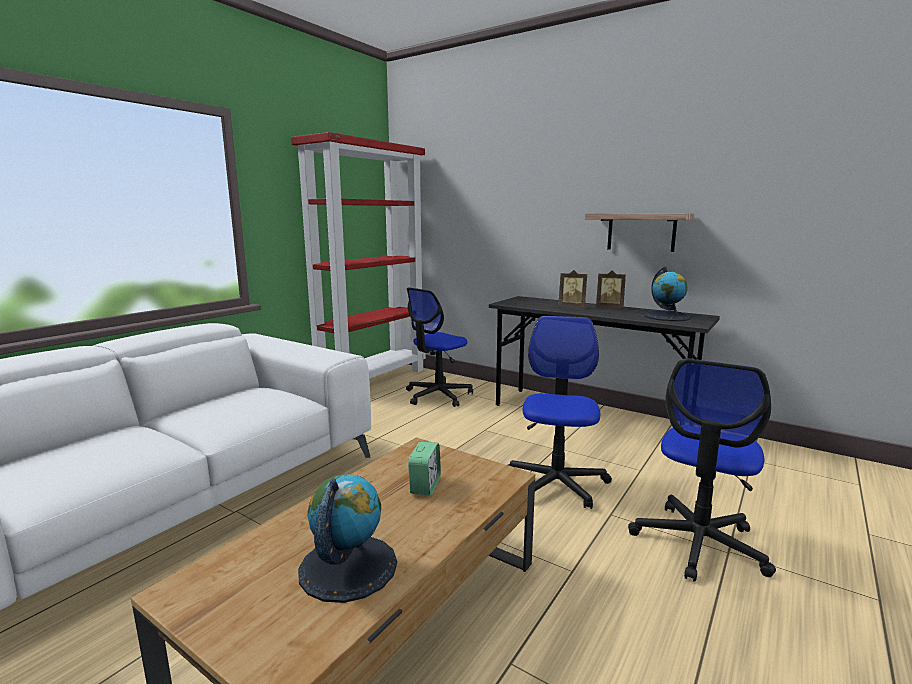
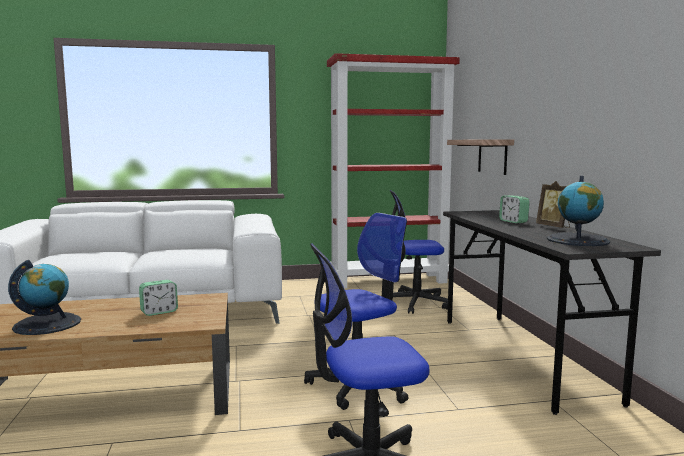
camera: 45 degrees right, 5 degrees down
(572, 306) = (513, 221): picture frame -> alarm clock
(641, 232) = (598, 133): shelf -> shelf (492, 156)

